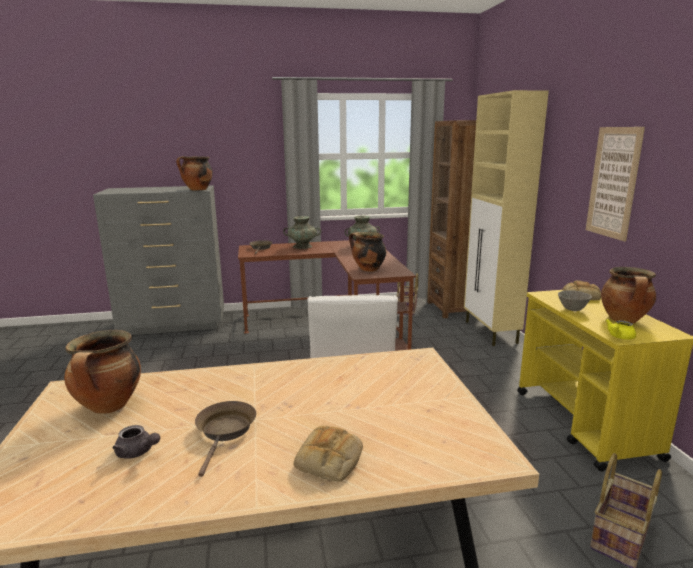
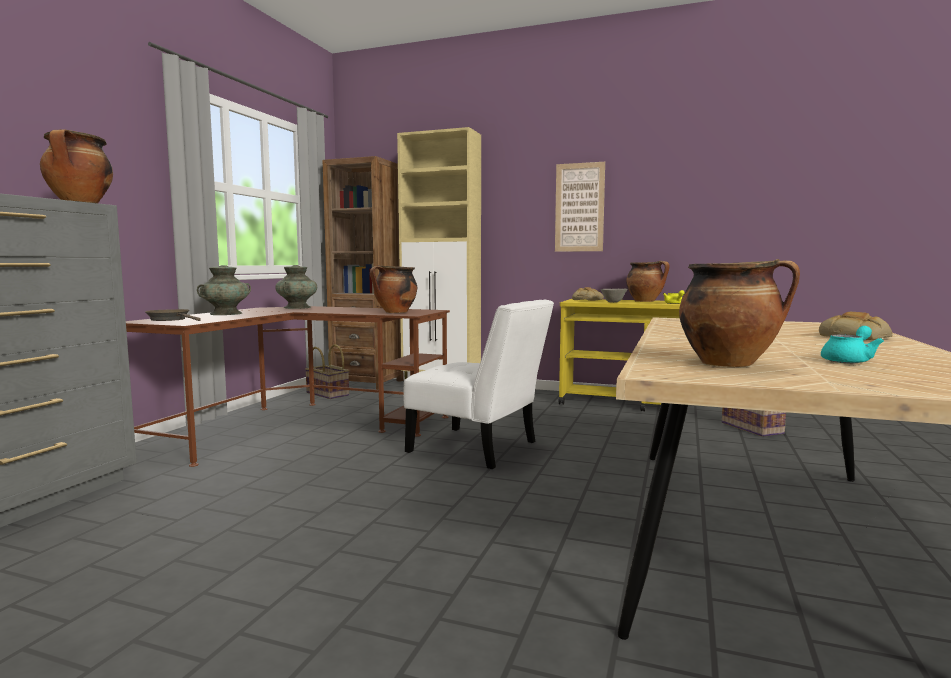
camera: 60 degrees left, 10 degrees down
(137, 452) = (849, 360): grey teapot -> turquoise teapot
(225, 431) = (804, 346): brown frying pan -> none

